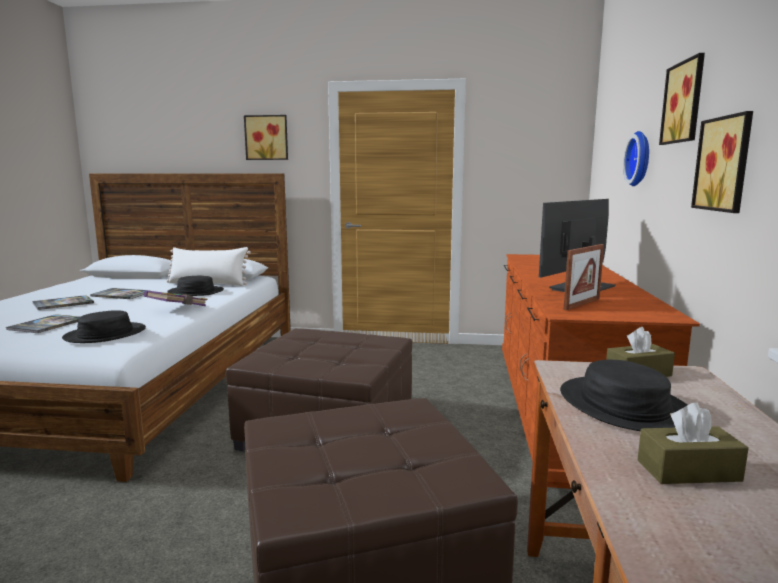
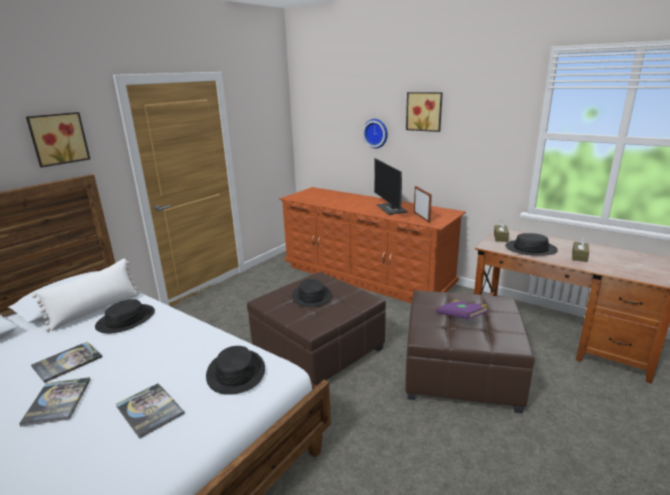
camera: 60 degrees left, 10 degrees up
(178, 309) = (185, 333): purple book -> purple book (461, 317)
(334, 346) = (311, 296): none -> black hat
(726, 164) = (468, 144): picture -> none

